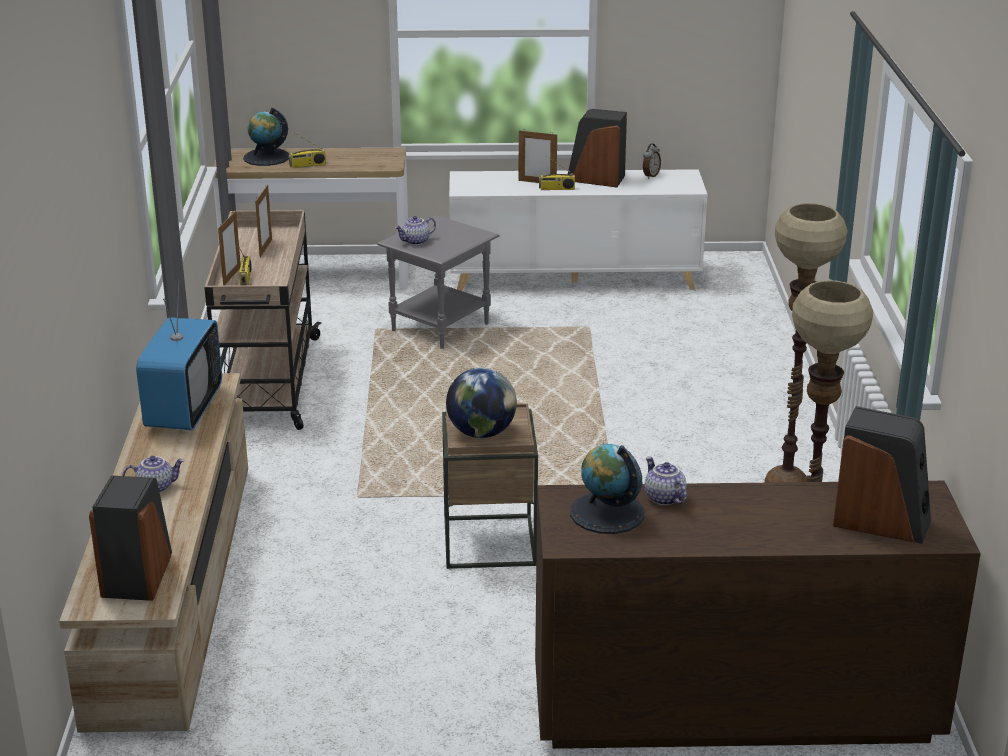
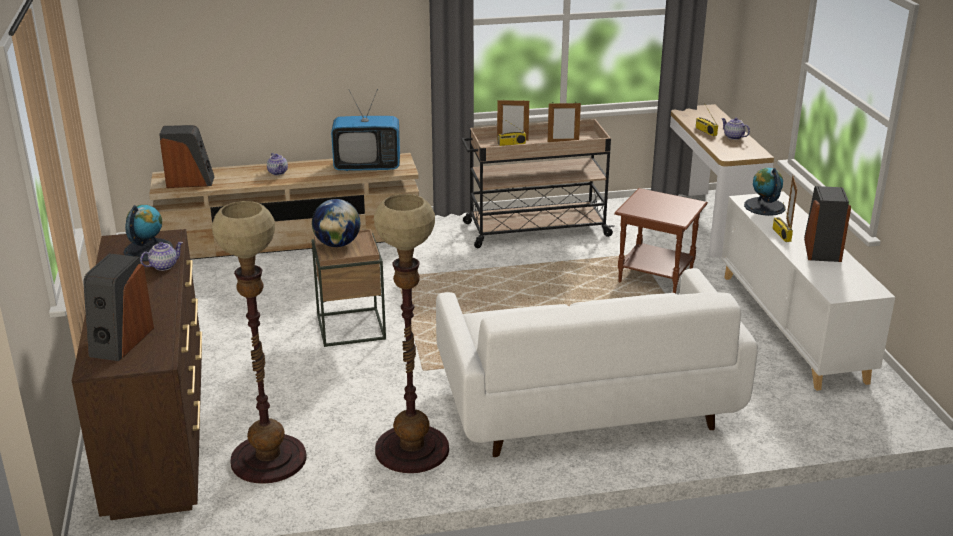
camera: 80 degrees right, 0 degrees up
(266, 157) = (709, 118): globe -> globe (764, 206)
(416, 241) = (647, 199): teapot -> teapot (733, 137)
(441, 327) = (656, 278): grey side table -> brown side table
(650, 176) = (852, 273): alarm clock -> none
(700, 402) = (585, 402): none -> white sofa

